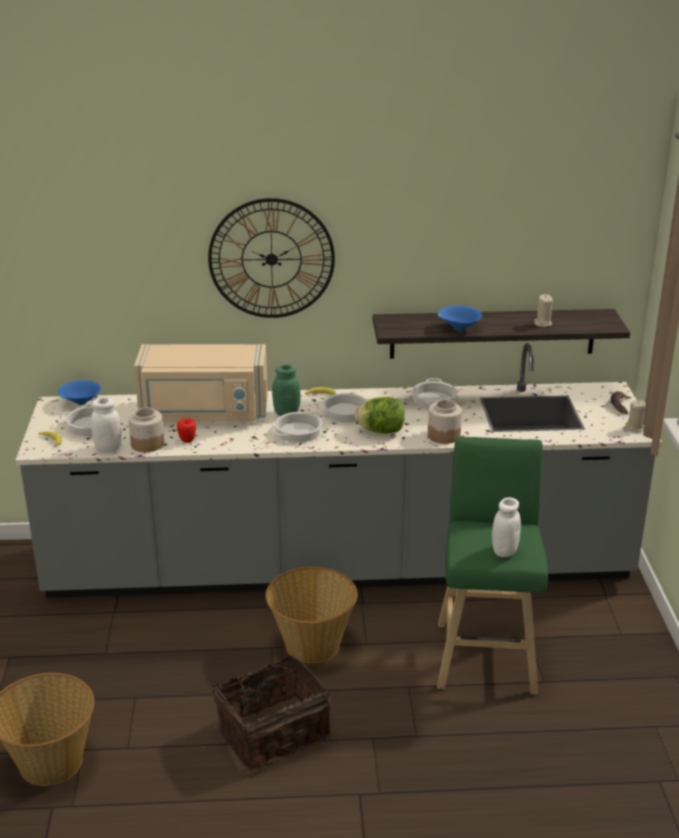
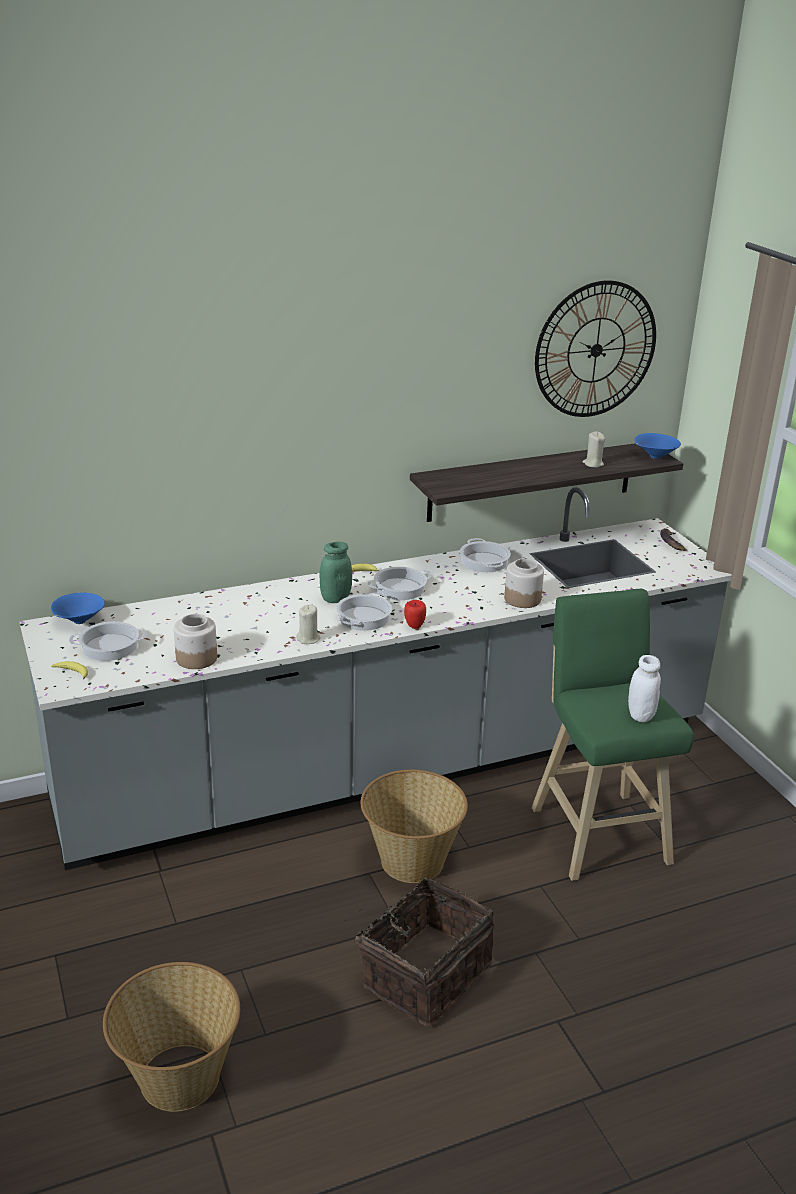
camera: 20 degrees left, 0 degrees up
(108, 449) = (151, 671): white jar -> none
(187, 440) = (241, 647): apple -> apple (414, 626)
(203, 413) = (239, 612): beige microwave -> none
(271, 259) = (300, 419): wall clock -> wall clock (596, 350)
(381, 431) = (453, 604): lettuce -> none
(458, 328) = (513, 478): blue bowl -> blue bowl (654, 457)
(635, 428) = (702, 564): beige candle -> beige candle (308, 639)

